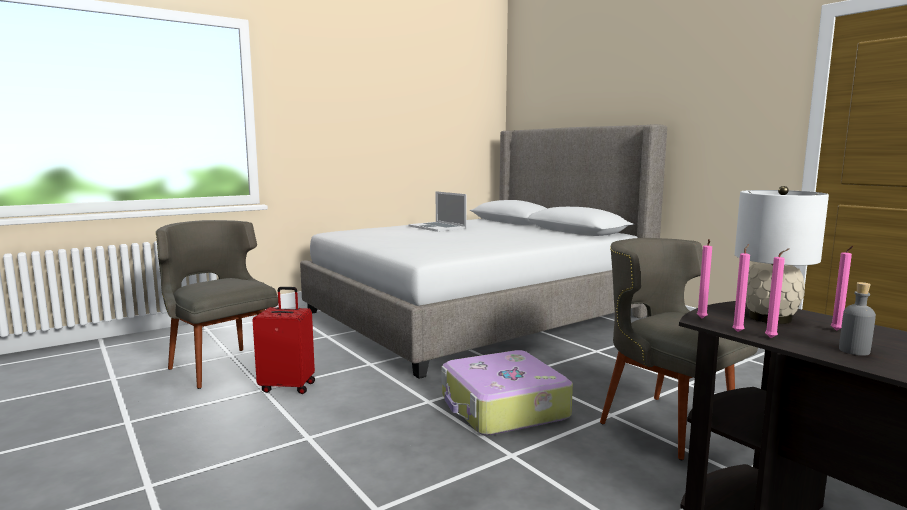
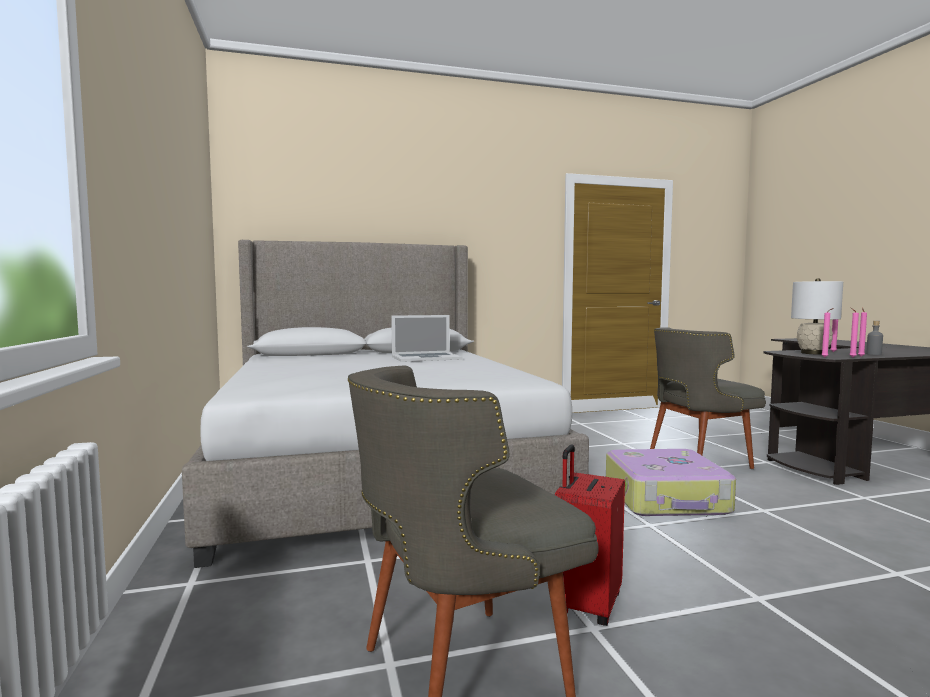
camera: 70 degrees left, 5 degrees down
(437, 227) = (315, 366): laptop -> laptop (426, 358)

